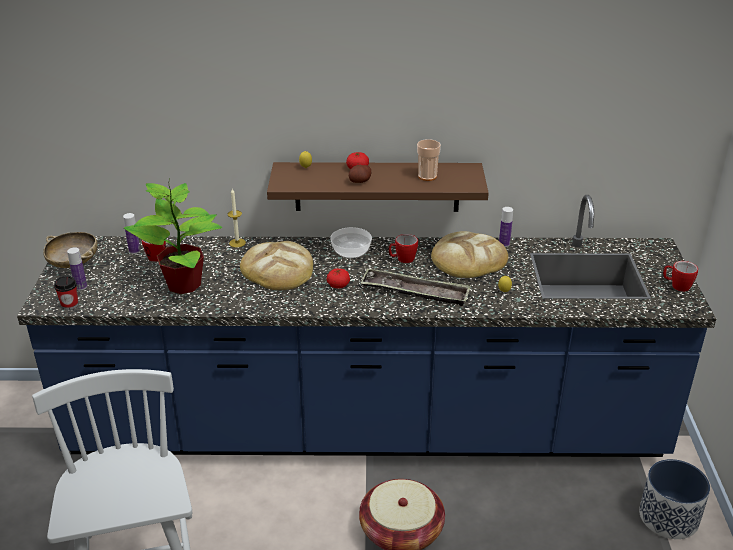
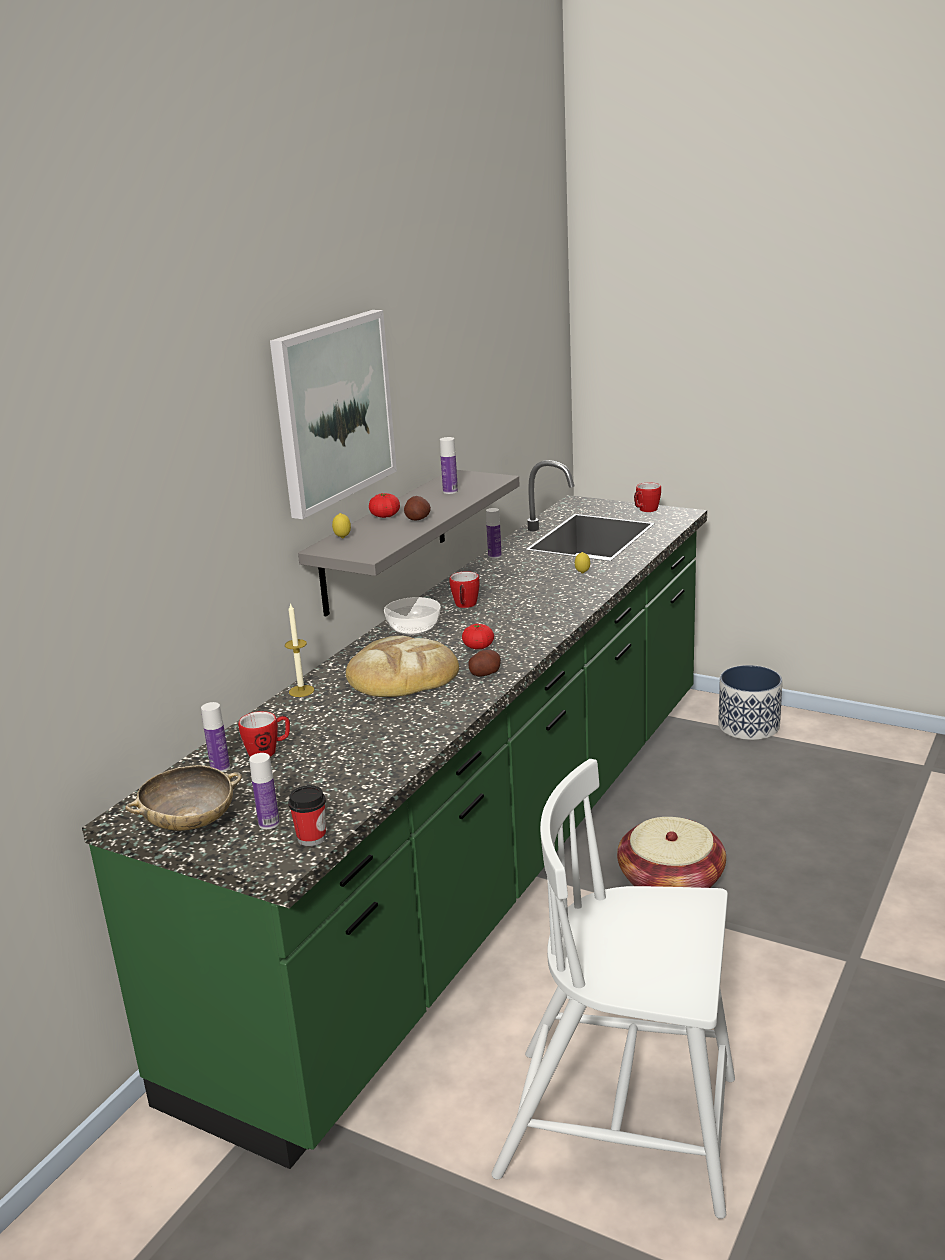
camera: 60 degrees left, 10 degrees down
(185, 284) = (363, 740): potted plant -> none
(298, 300) = (485, 673): none -> potato
(327, 82) = (333, 410): none -> picture
(366, 428) = (486, 862): blue counter -> green counter
(377, 186) = (384, 541): brown shelf -> grey shelf
(415, 292) = (537, 611): tray -> none
(427, 176) = (450, 491): cup -> bottle
(468, 259) = (504, 576): bread -> none

